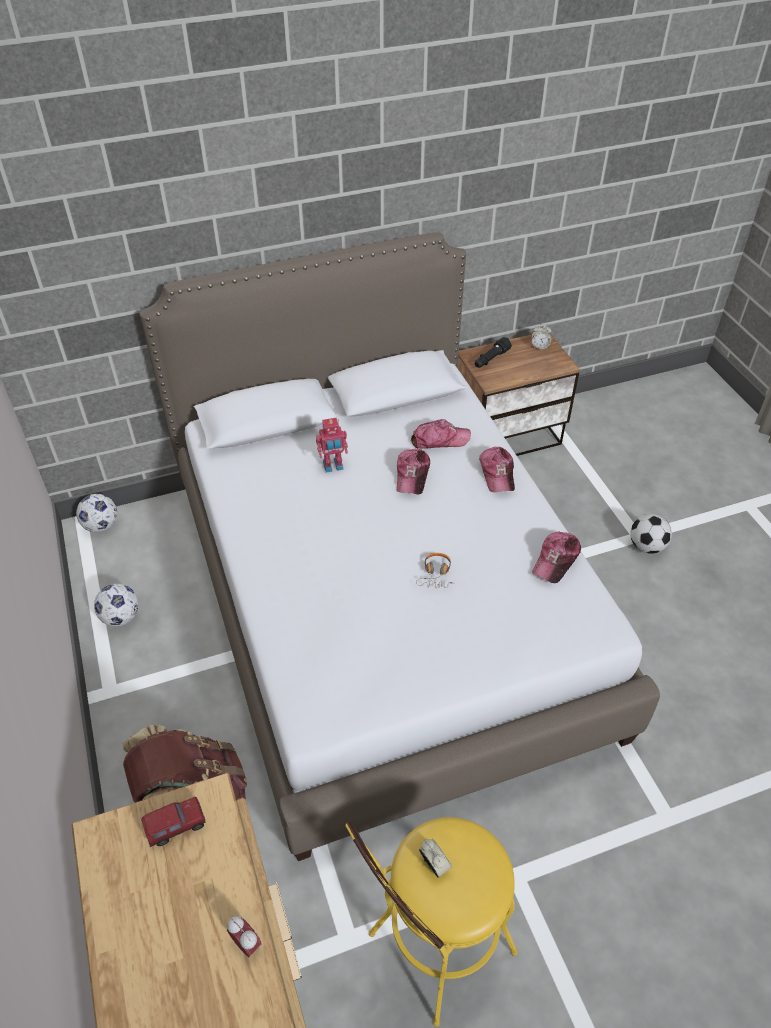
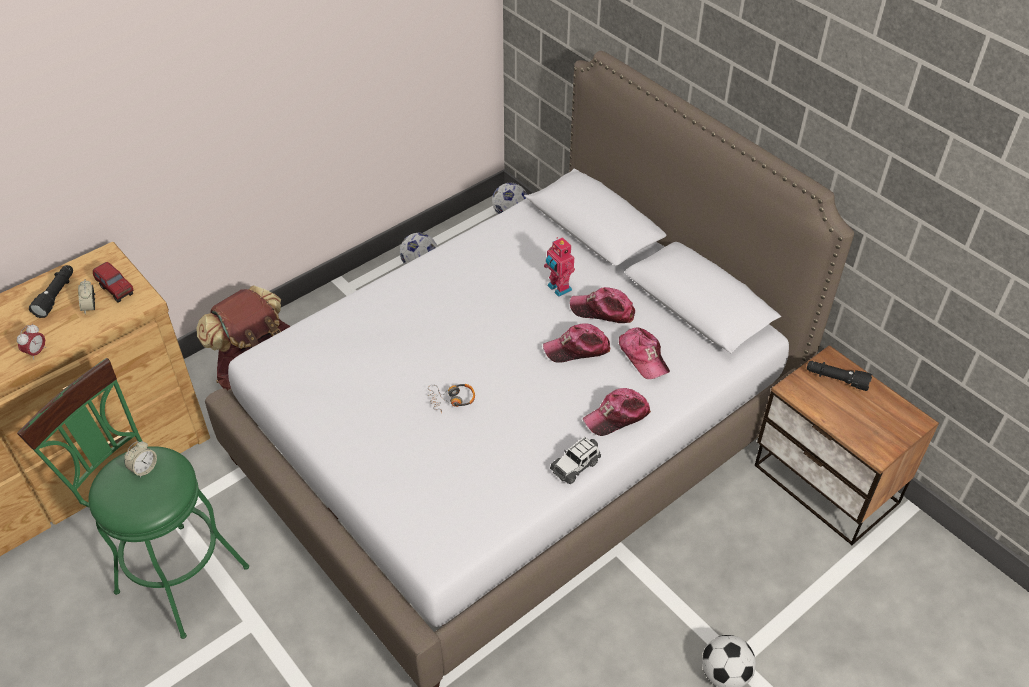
camera: 70 degrees right, 0 degrees up
(145, 908) = (56, 296): none -> black flashlight
(433, 951) = (173, 574): yellow stool -> green stool
(540, 346) = (898, 421): alarm clock -> alarm clock (90, 307)
(540, 513) = (575, 466): none -> toy car
(556, 560) = (512, 493): cap -> cap (602, 311)

